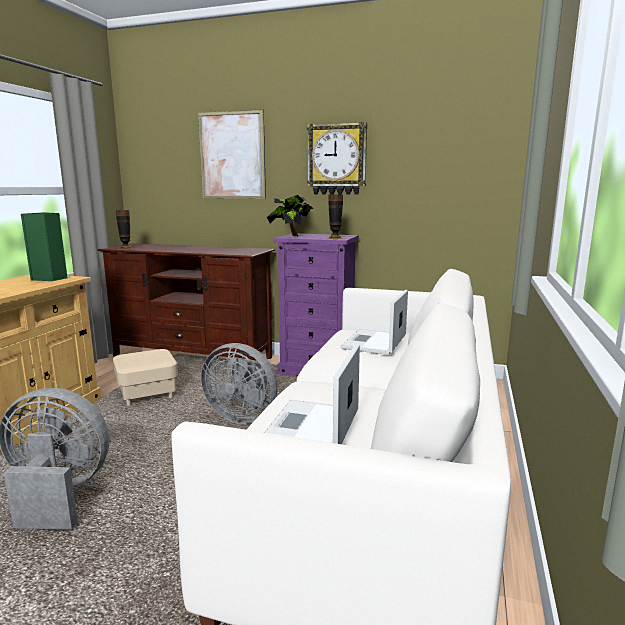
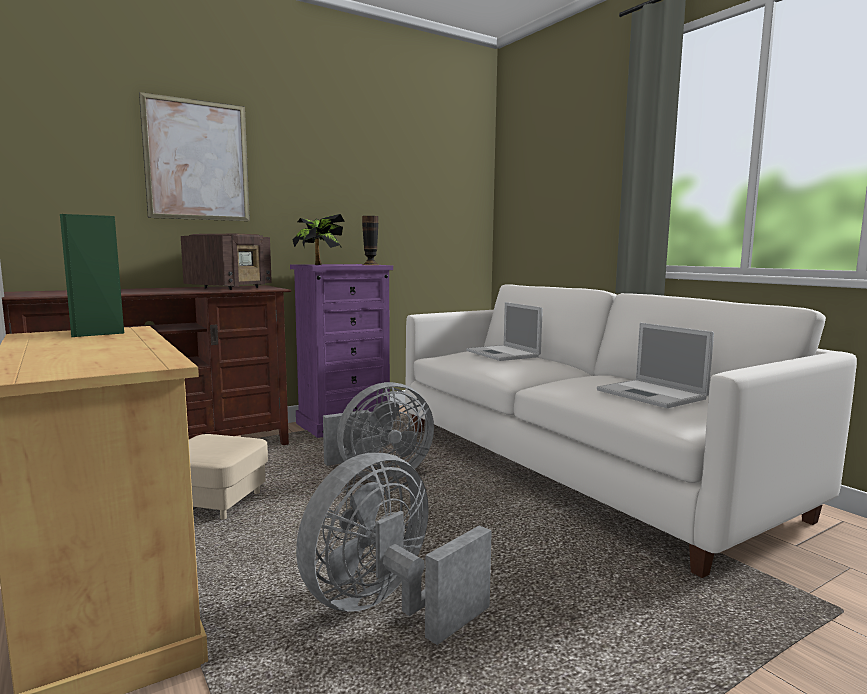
camera: 50 degrees left, 5 degrees down
(126, 248) = (48, 295): vase -> none
(232, 250) = (230, 288): none -> radio
(337, 159) = (337, 179): wall clock -> none

